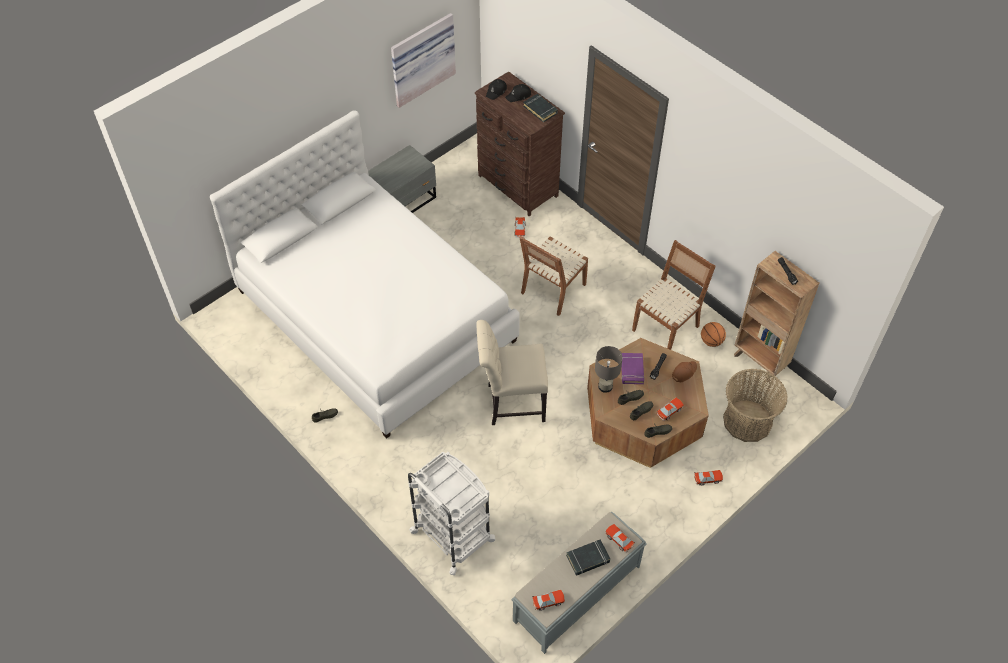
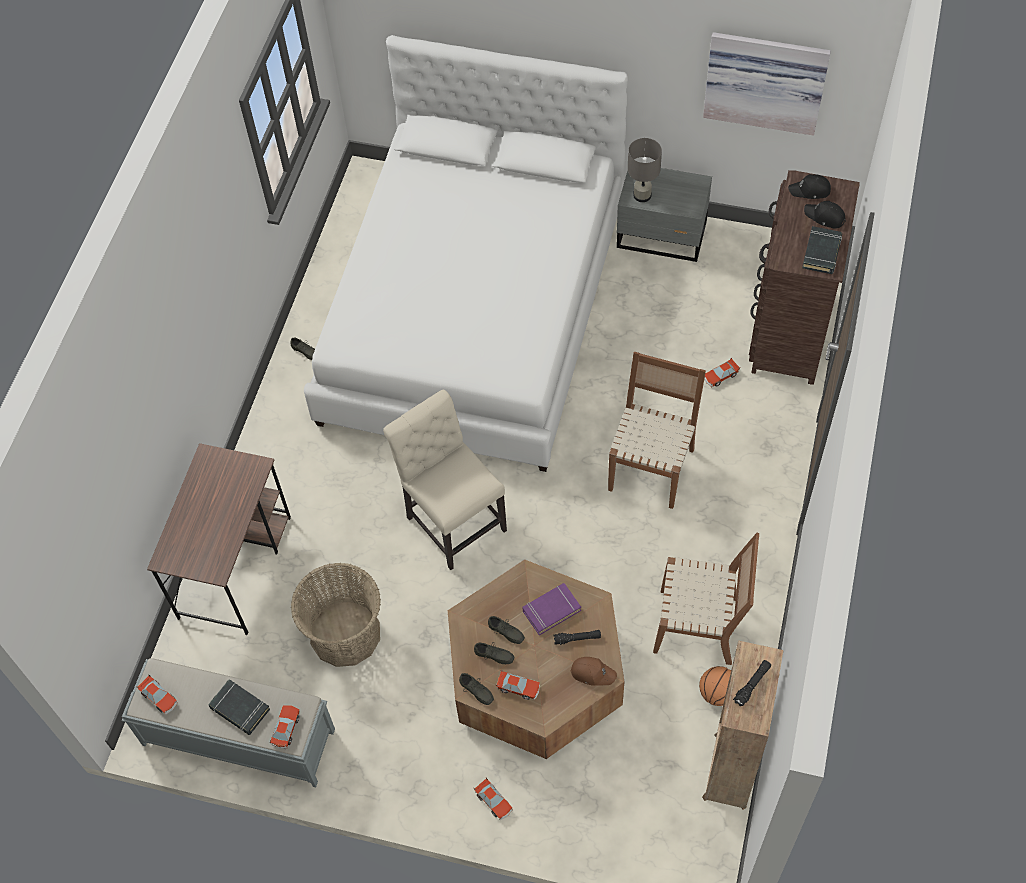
camera: 60 degrees right, 5 degrees up
(453, 535) = (235, 566): white cart -> brown desk
(552, 291) = (652, 465): chair -> chair turned 105 degrees clockwise
(605, 386) = (504, 594): grey table lamp -> grey table lamp (642, 195)
(747, 421) = (619, 805): basket -> basket (345, 634)

